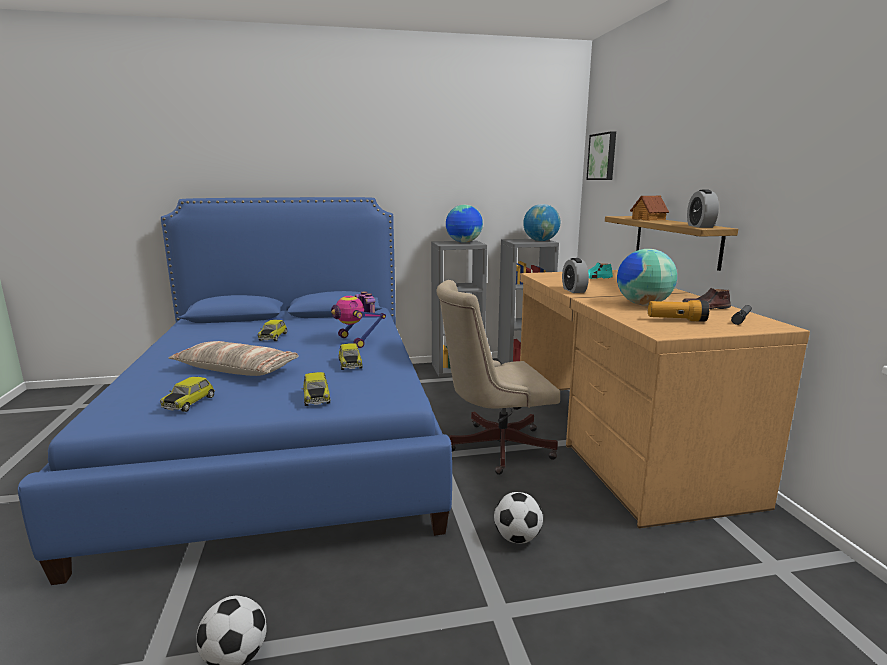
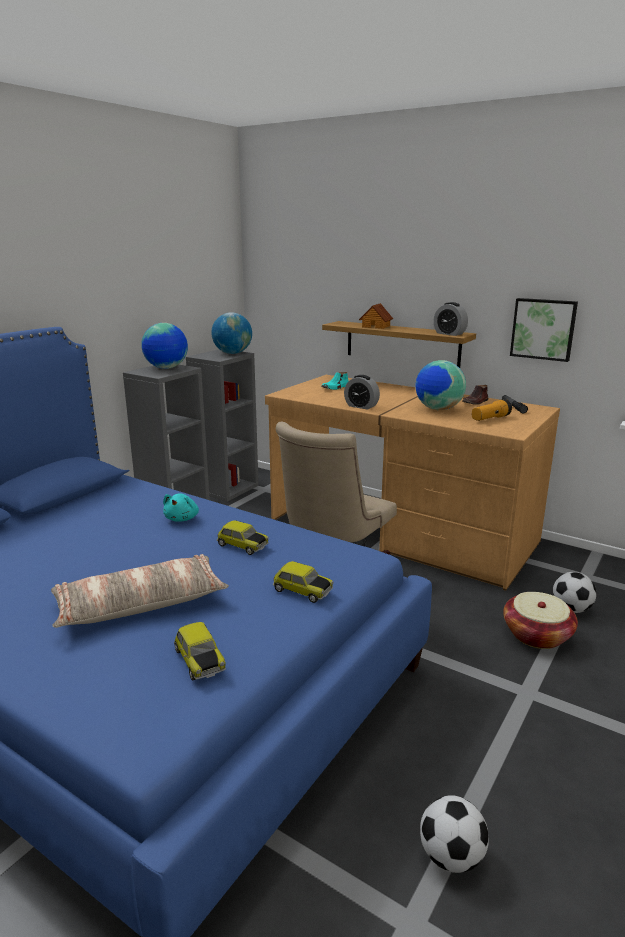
camera: 45 degrees left, 5 degrees up
(272, 337) = (70, 550): toy car -> none
(357, 341) = (182, 518): toy robot -> turquoise plush toy
(517, 538) = (461, 639): football -> football (571, 609)
(601, 579) = (537, 635): none -> basket
(603, 156) = (279, 258): picture -> picture (543, 329)

